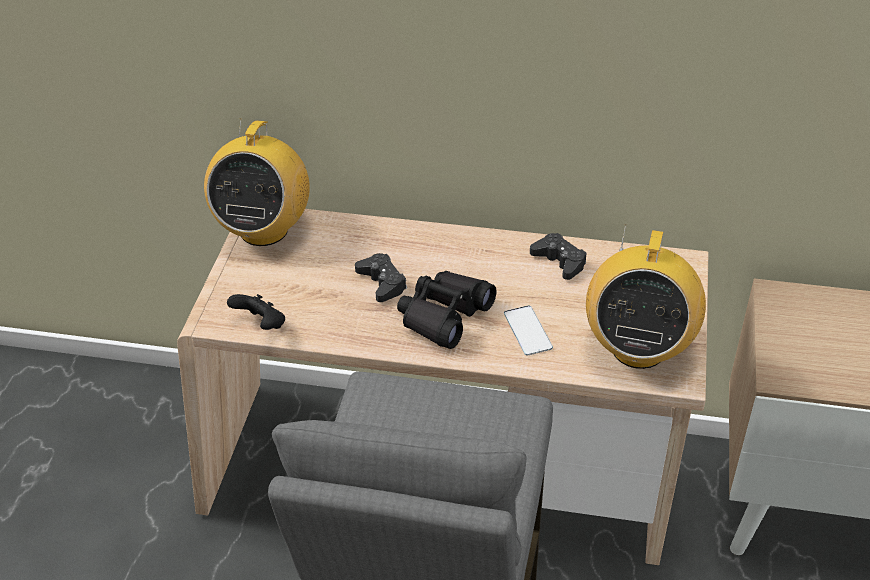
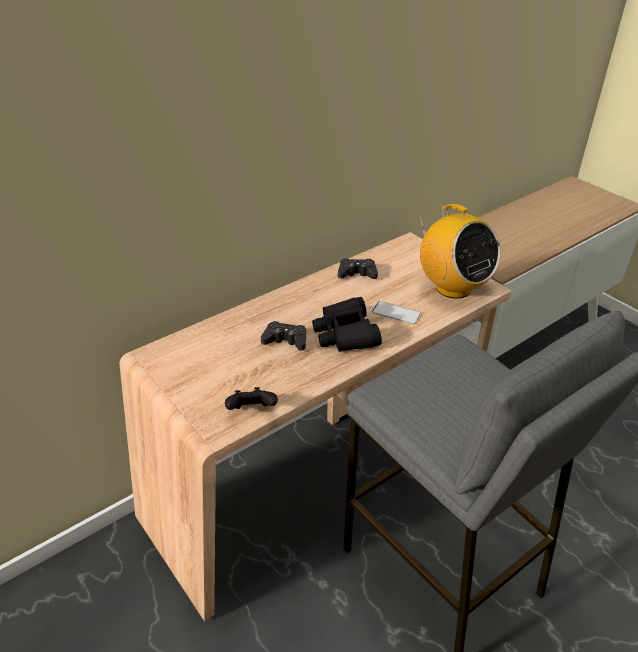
camera: 50 degrees left, 5 degrees down
(264, 229) = (163, 361): radio -> none

